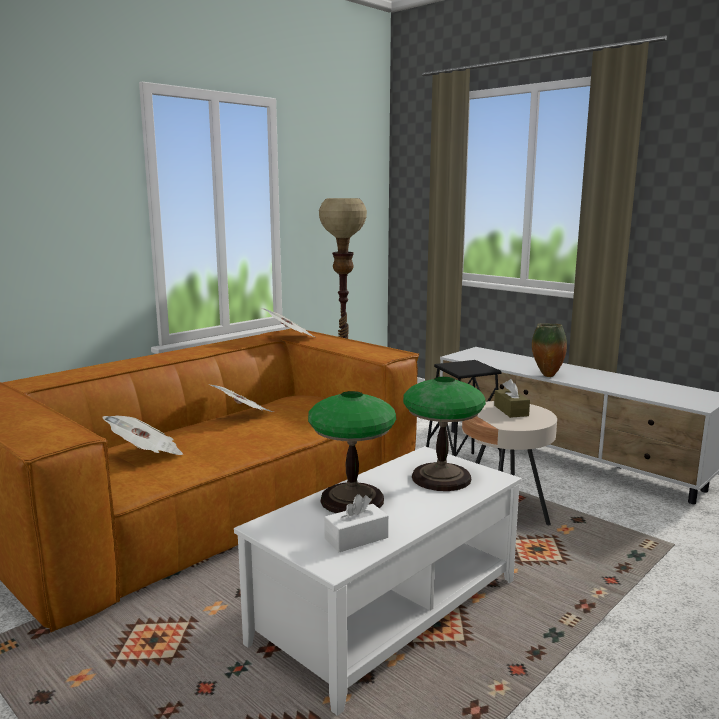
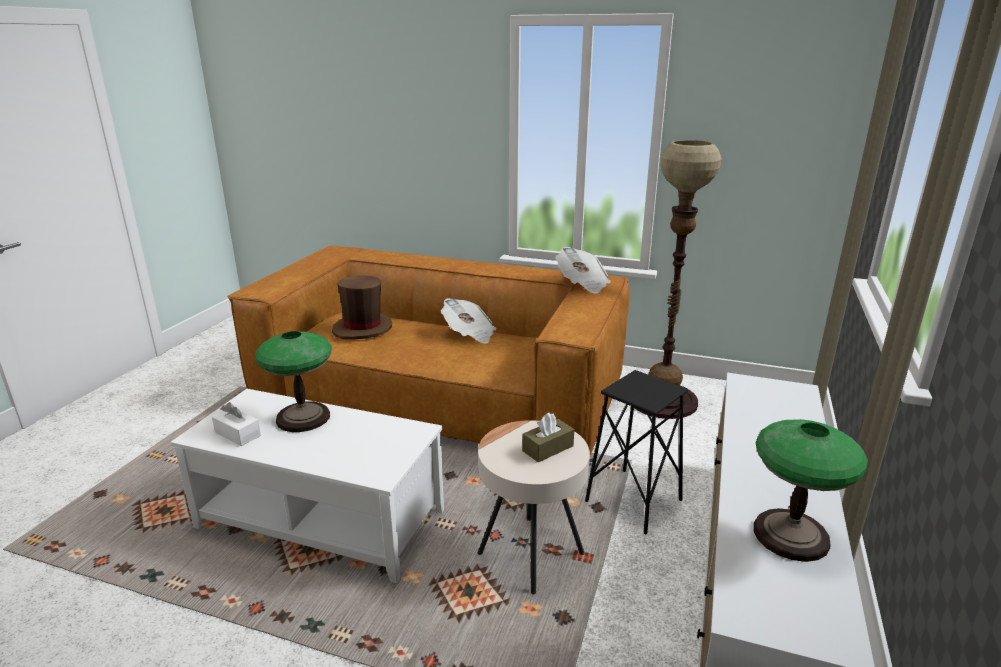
camera: 65 degrees right, 10 degrees up
(146, 454) = (363, 329): newspaper -> brown hat
(441, 478) = (366, 448): table lamp -> table lamp (791, 535)
(546, 376) = (736, 456): vase -> none

